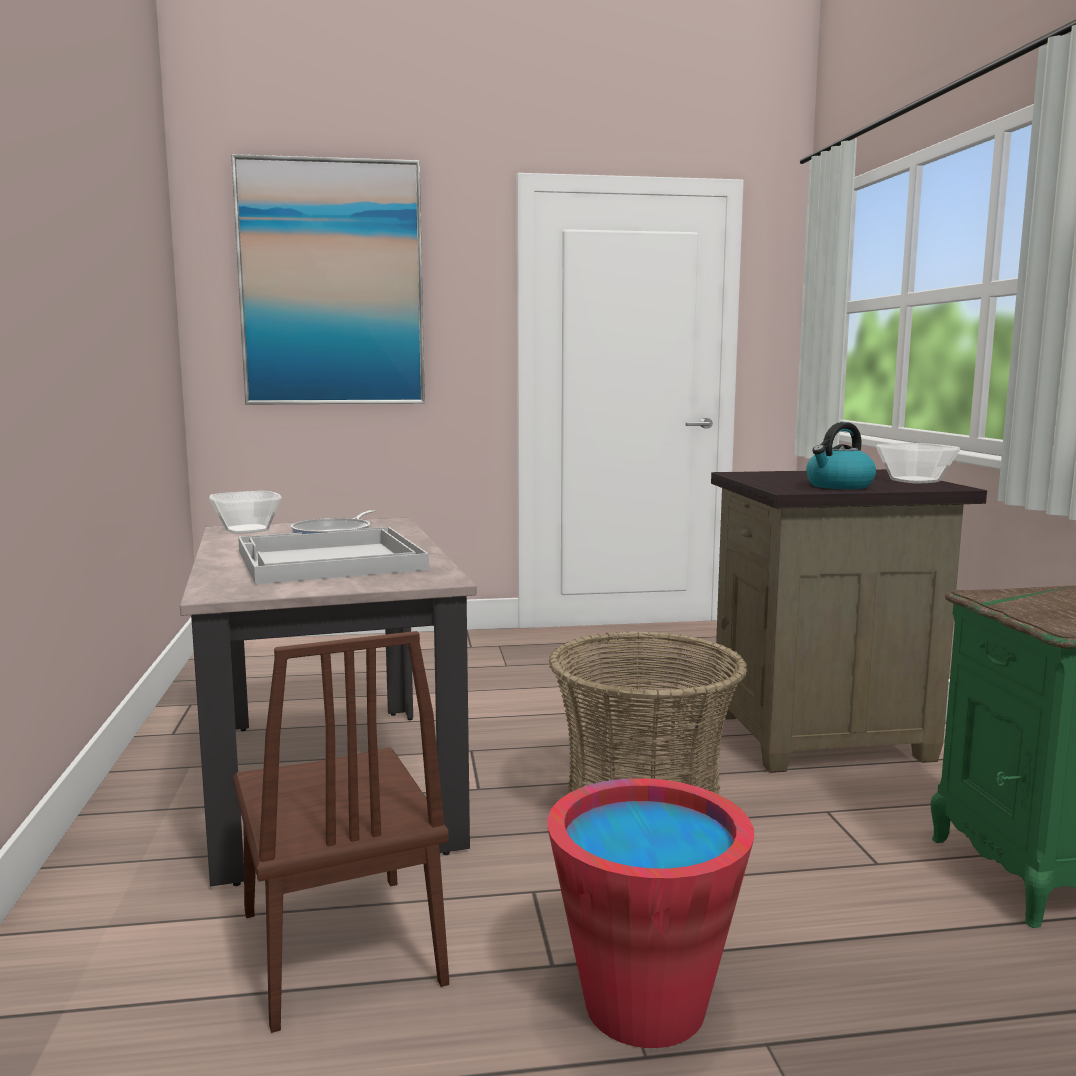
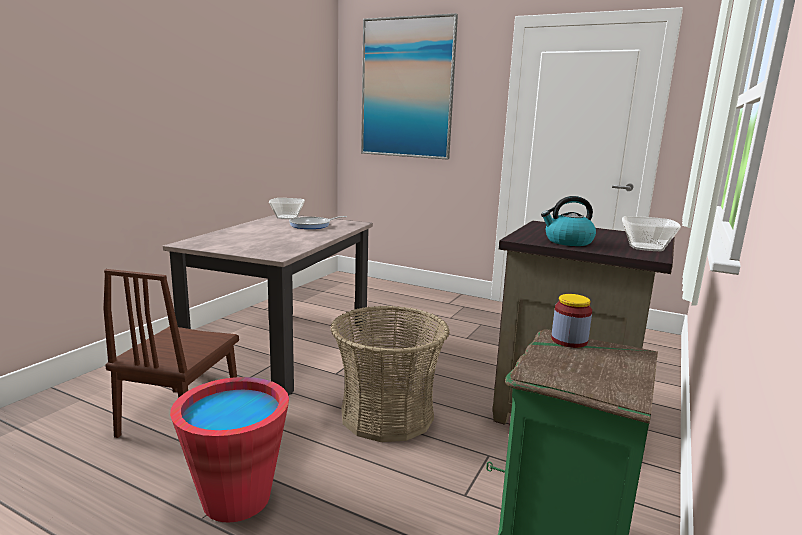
camera: 35 degrees right, 5 degrees up
(328, 560) = (268, 237): white tray -> none
(1000, 594) = (569, 340): none -> jar

